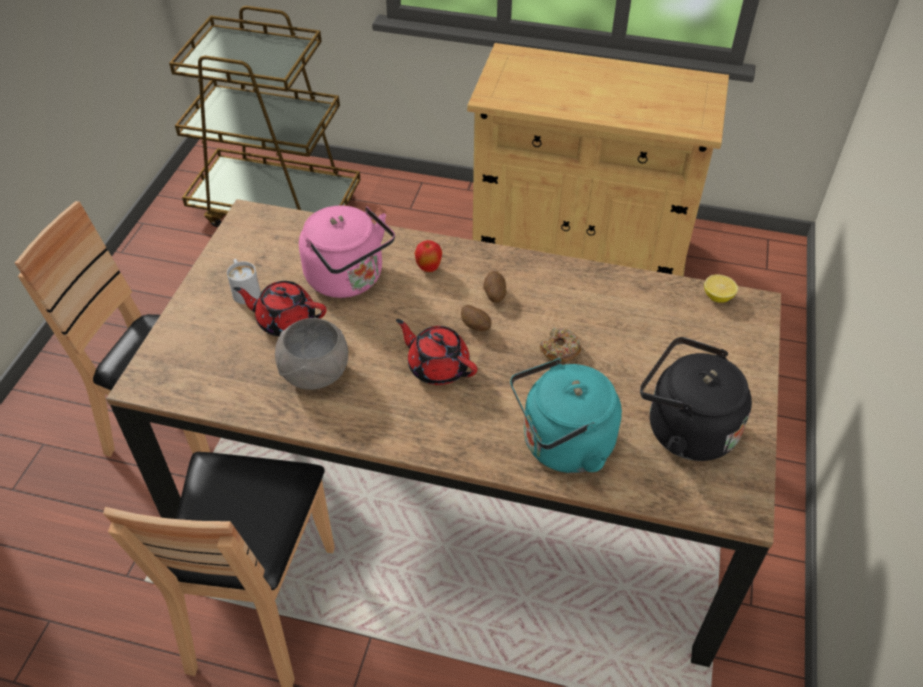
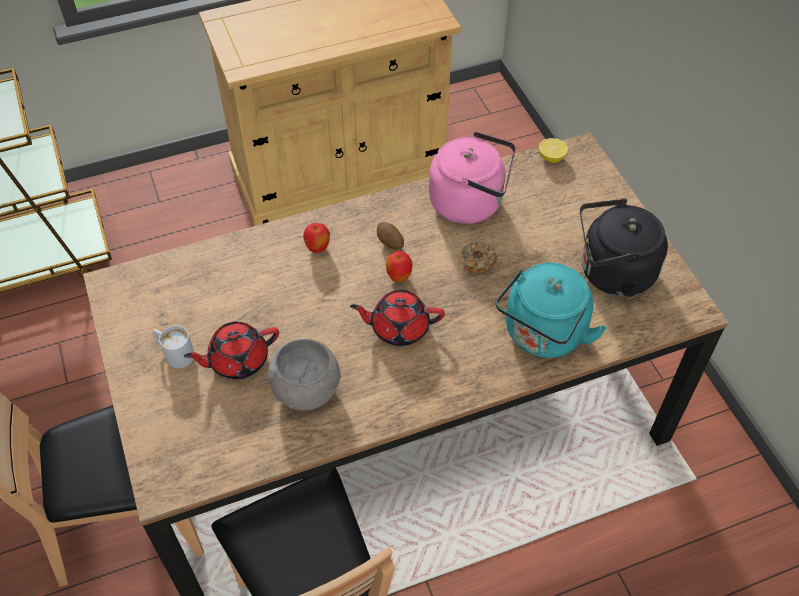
camera: 35 degrees left, 5 degrees up
(349, 279) = (259, 294): pink kettle -> pink kettle (470, 203)
(476, 326) = (399, 277): potato -> apple

